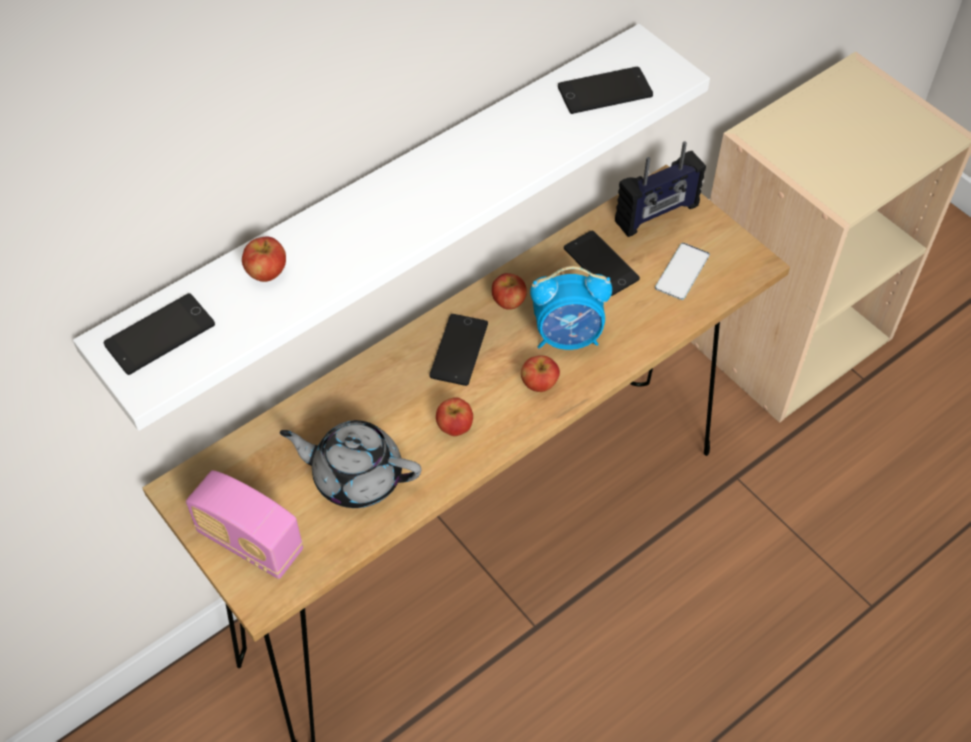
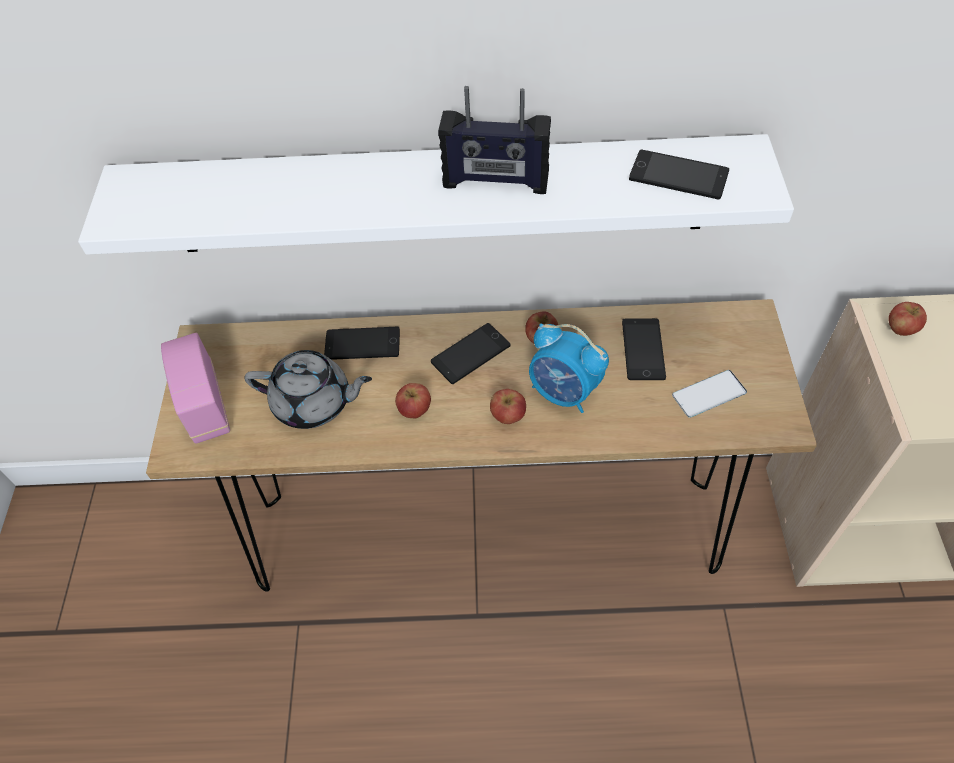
camera: 40 degrees right, 0 degrees up
(160, 335) = (156, 191): phone -> phone (362, 344)
(266, 272) = (269, 185): apple -> apple (900, 329)
(356, 476) = (314, 403): grey teapot -> grey teapot turned 135 degrees clockwise
(657, 214) = (728, 335): radio -> radio (495, 182)

